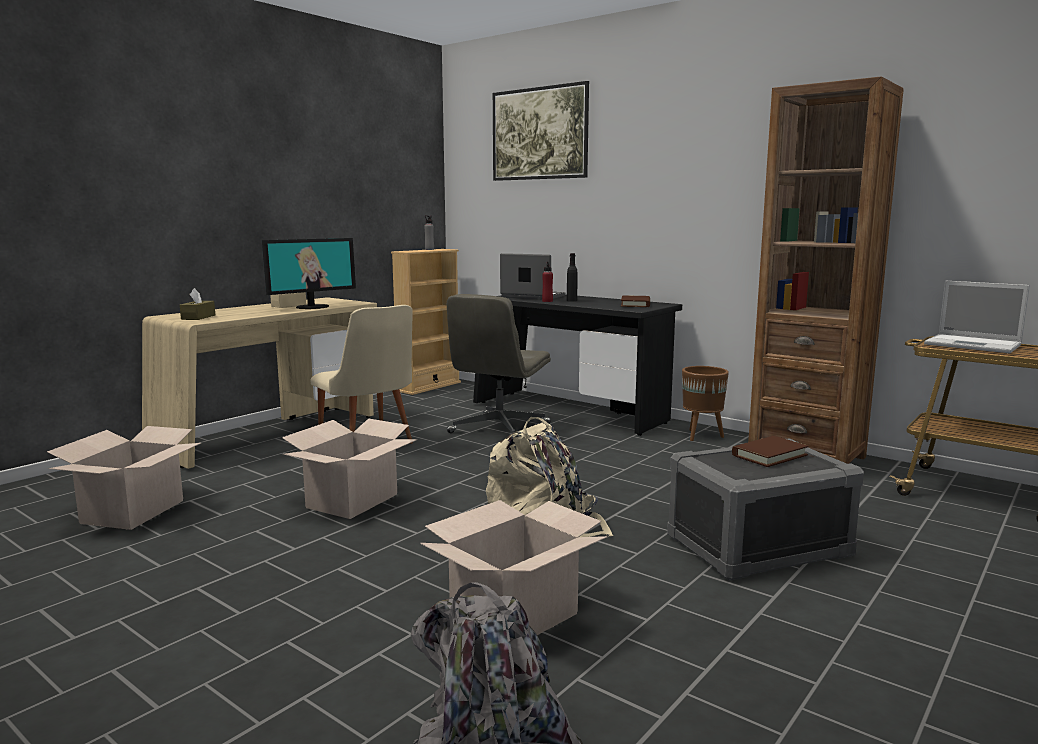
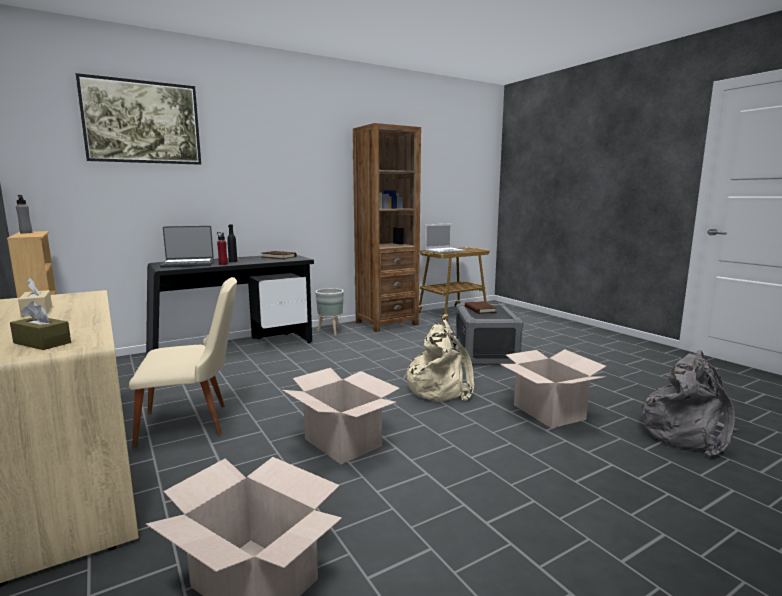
camera: 70 degrees left, 0 degrees up
(312, 307) = (79, 305): monitor -> none
(499, 429) = (237, 373): grey office chair -> none
(532, 296) = (188, 264): laptop -> laptop turned 150 degrees counterclockwise
(702, 436) = (330, 332): brown planter -> grey planter

